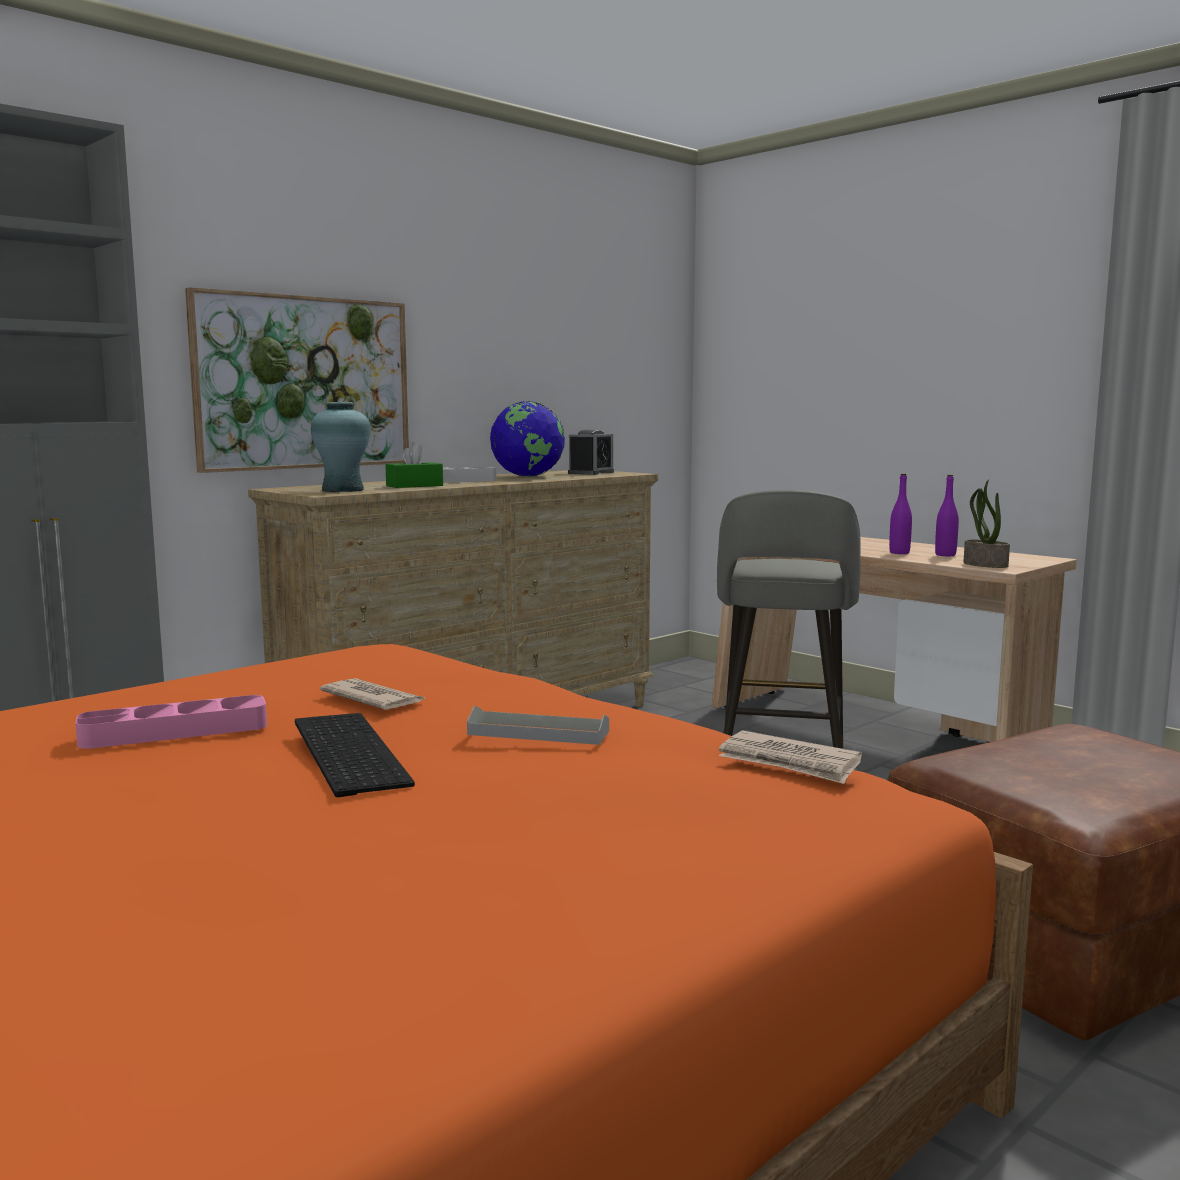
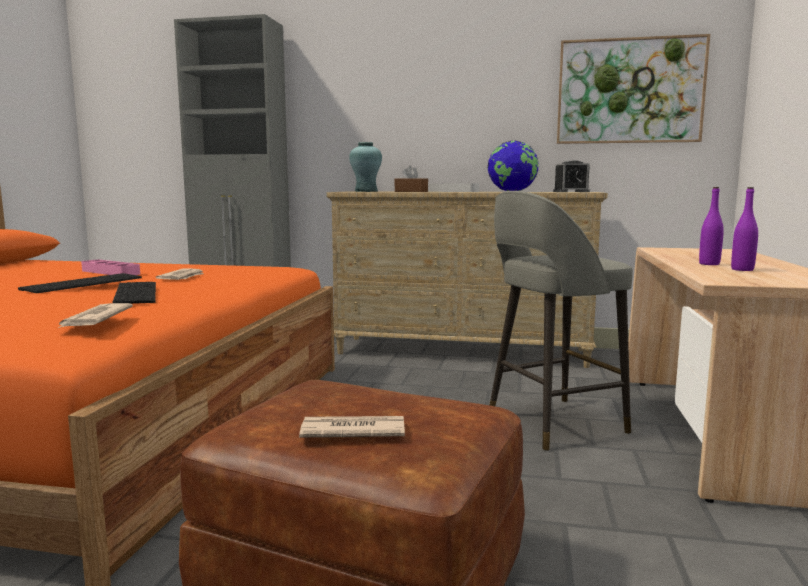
camera: 55 degrees right, 0 degrees up
(303, 383) = (387, 135): picture -> picture (629, 91)
(414, 486) = (411, 191): green tissue box -> brown tissue box
(538, 733) = (133, 293): grey tray -> keyboard
(984, 564) = (724, 277): potted plant -> none
(1129, 773) = (351, 431): none -> newspaper

